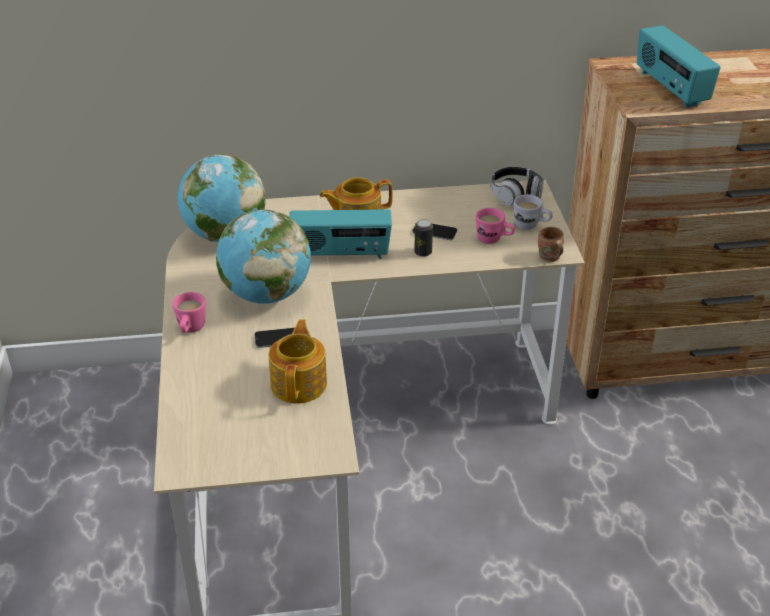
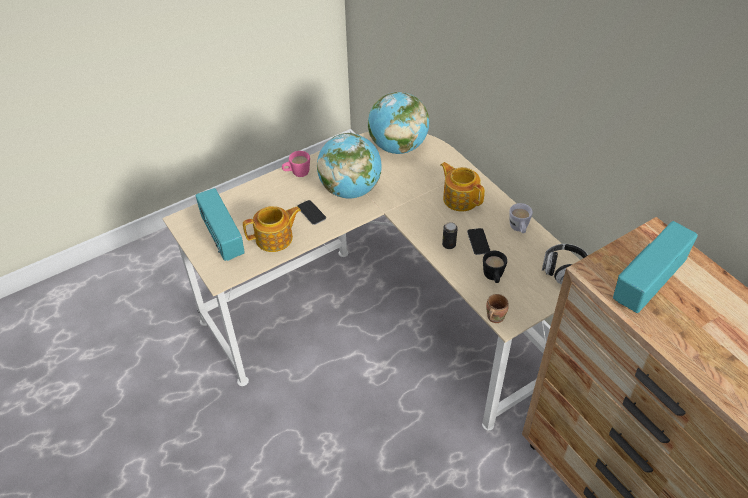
camera: 65 degrees right, 10 degrees up
(341, 254) = (416, 206): radio -> radio (222, 238)
(494, 240) = (493, 277): pink mug -> black mug
(531, 226) = (529, 293): white mug -> white mug (519, 229)

